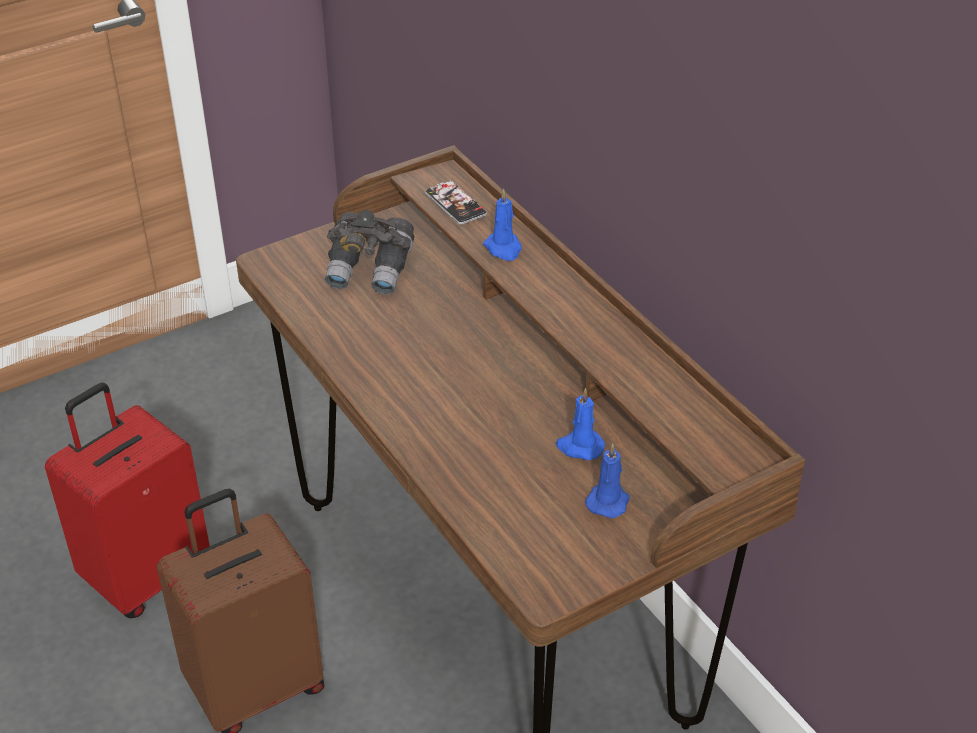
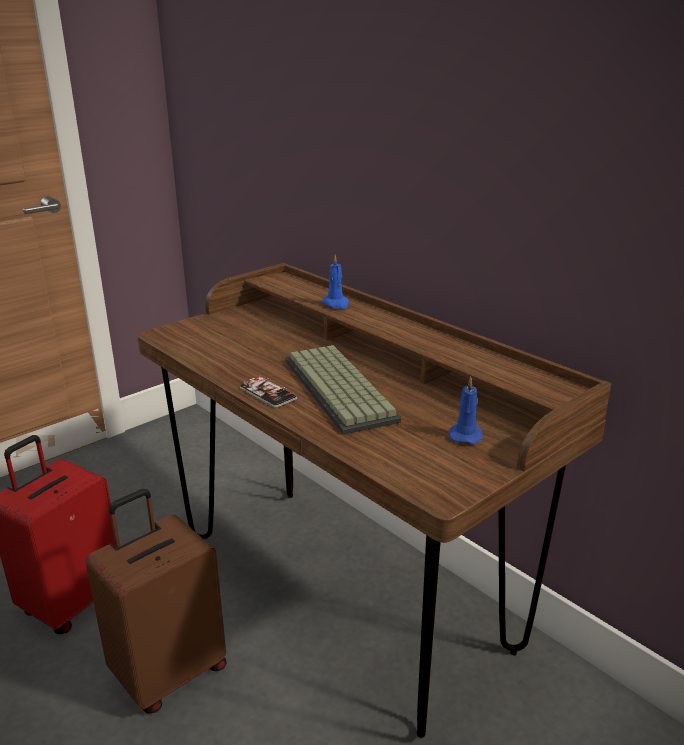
camera: 10 degrees left, 15 degrees down
(371, 270) = (239, 332): grey binoculars -> none
(455, 204) = (294, 287): phone -> phone (268, 393)
(479, 400) = (342, 390): none -> keyboard
(579, 447) = (429, 407): blue candle -> none

